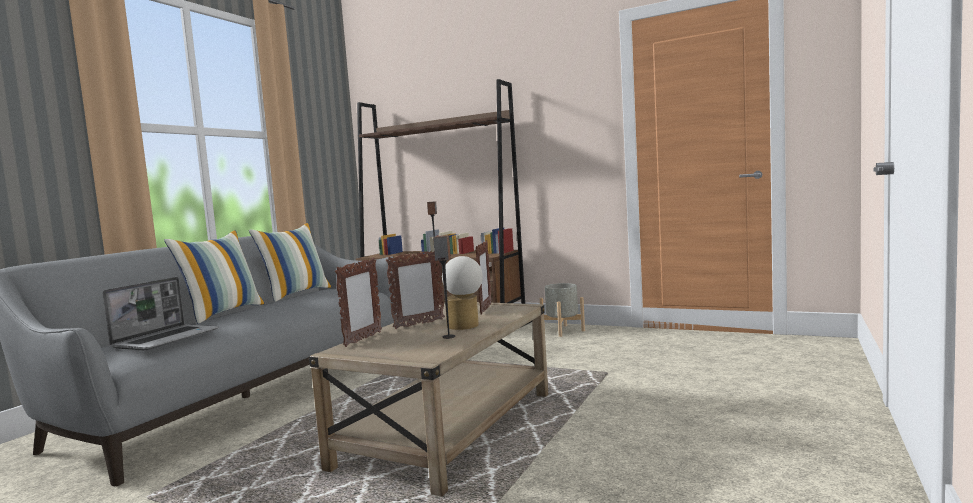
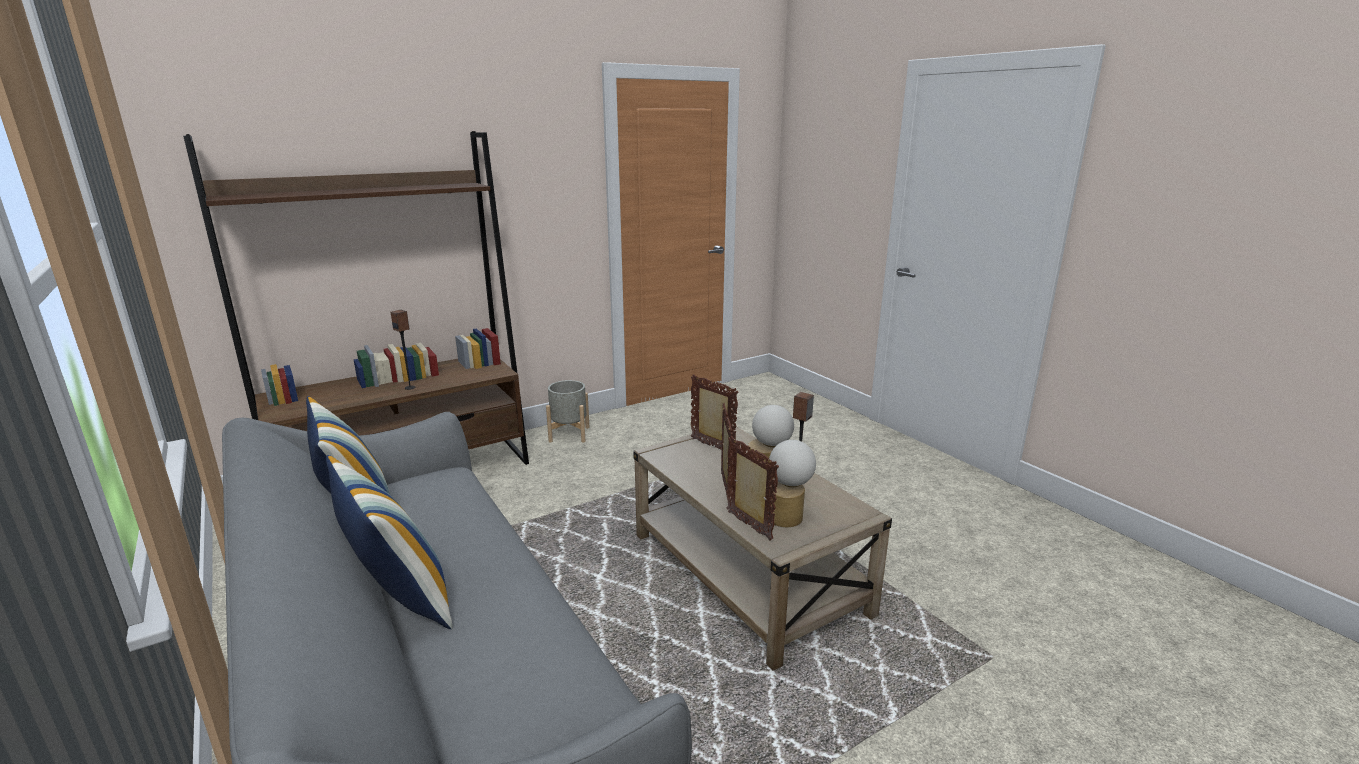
camera: 60 degrees left, 15 degrees up
(167, 339) = (539, 663): laptop -> none
(394, 343) = (788, 515): none -> table lamp

